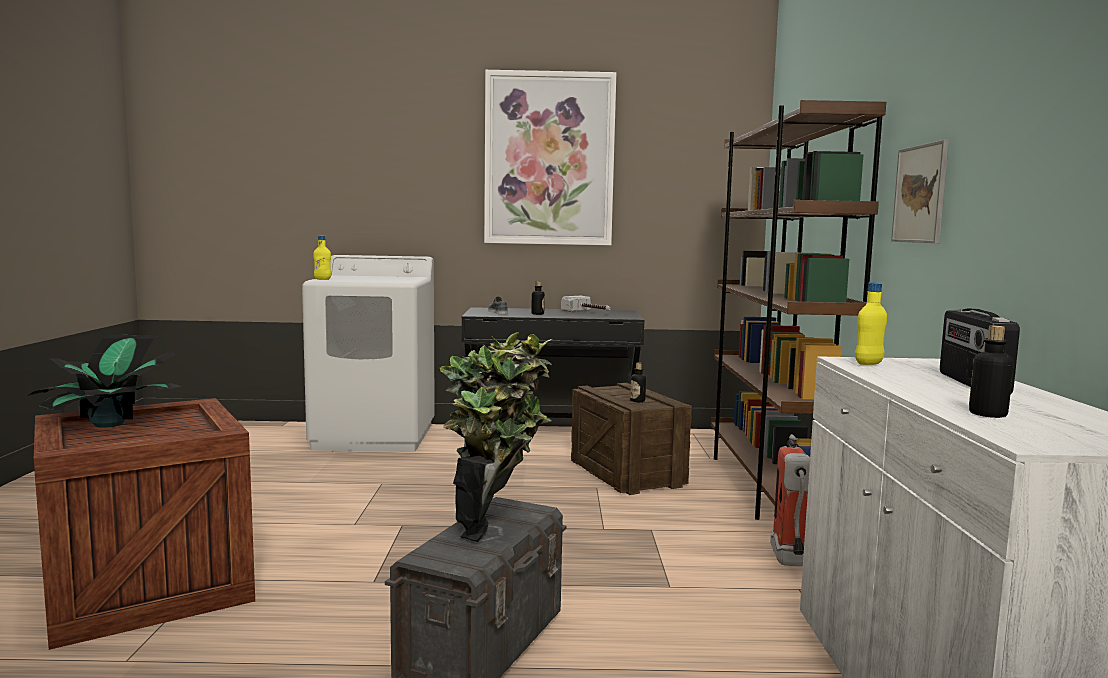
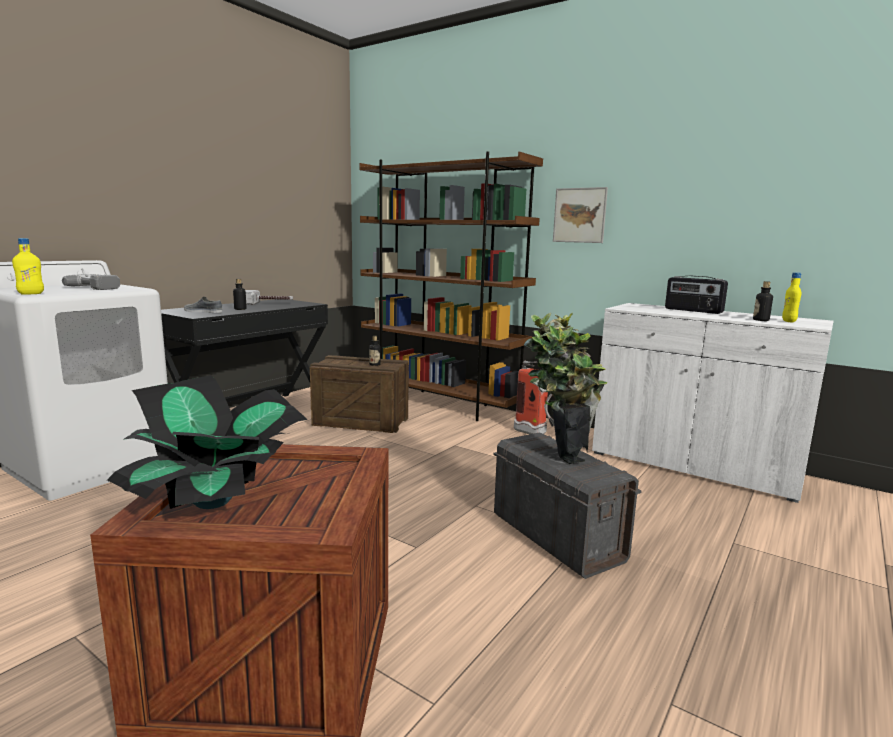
camera: 55 degrees left, 5 degrees up
(390, 279) = (101, 287): none -> power drill
(549, 159) = (204, 163): picture -> none
(869, 363) = (634, 308): yellow bottle -> yellow bottle (789, 321)

